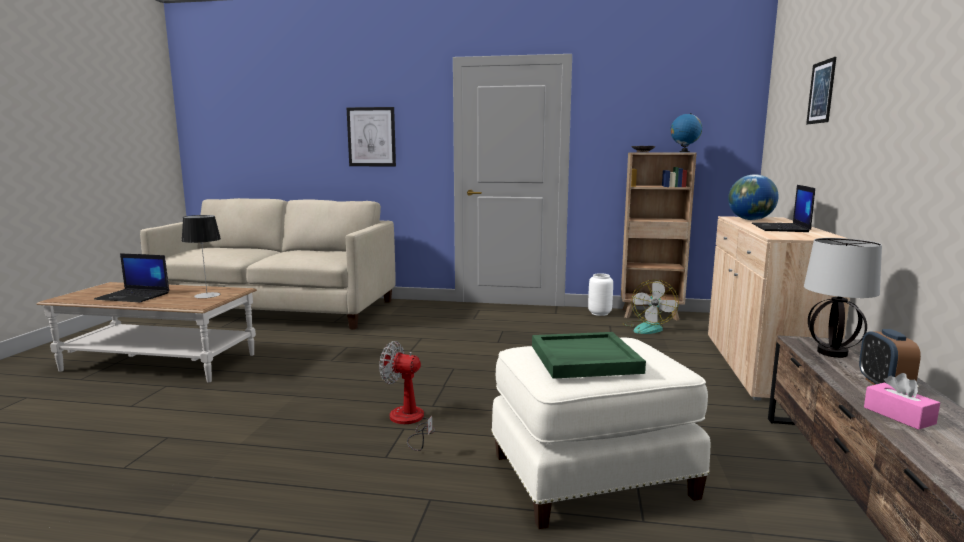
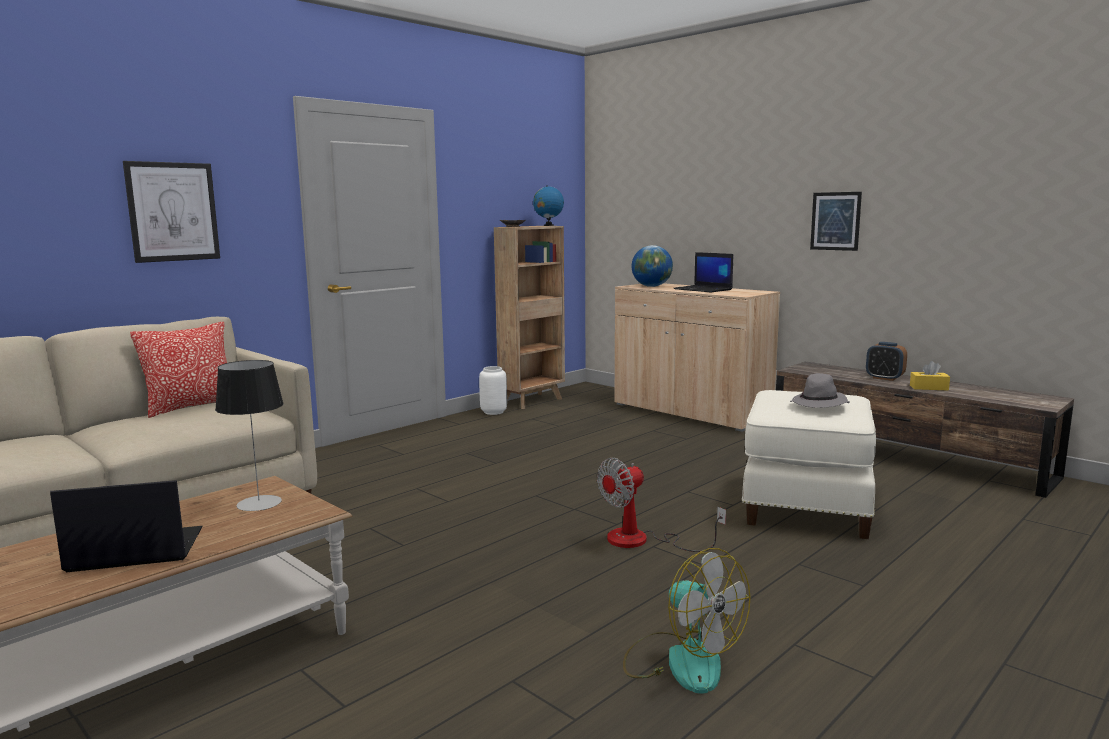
camera: 55 degrees left, 0 degrees up
(134, 296) = (134, 551): laptop -> laptop turned 150 degrees counterclockwise
(333, 251) = (192, 407): none -> pillow
(584, 359) = (819, 404): green tray -> grey hat
(647, 328) = (561, 411): fan -> fan (681, 660)
(821, 92) = (693, 174): picture -> picture (835, 221)
(831, 352) = (823, 371): table lamp -> none
(898, 415) = (929, 388): pink tissue box -> yellow tissue box

